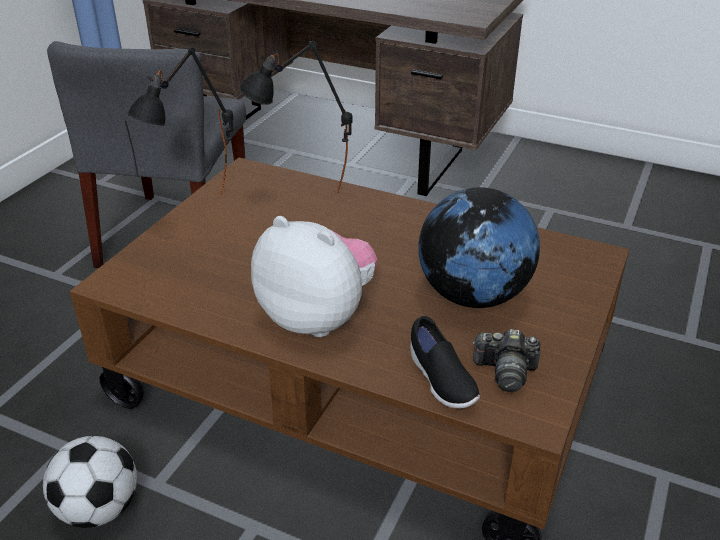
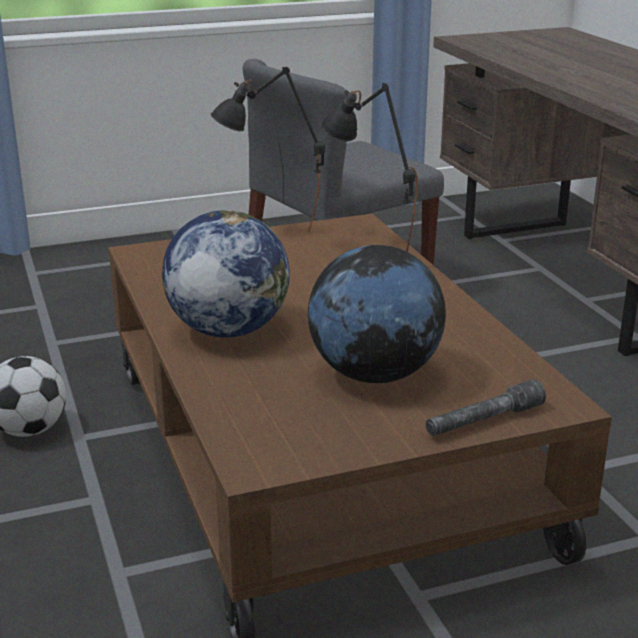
camera: 45 degrees right, 10 degrees down
(318, 317) = (227, 330): plush toy -> globe
(440, 380) = (235, 407): black shoe -> none
(505, 372) = (294, 430): camera -> none
(584, 292) = (483, 421): none -> grey flashlight

